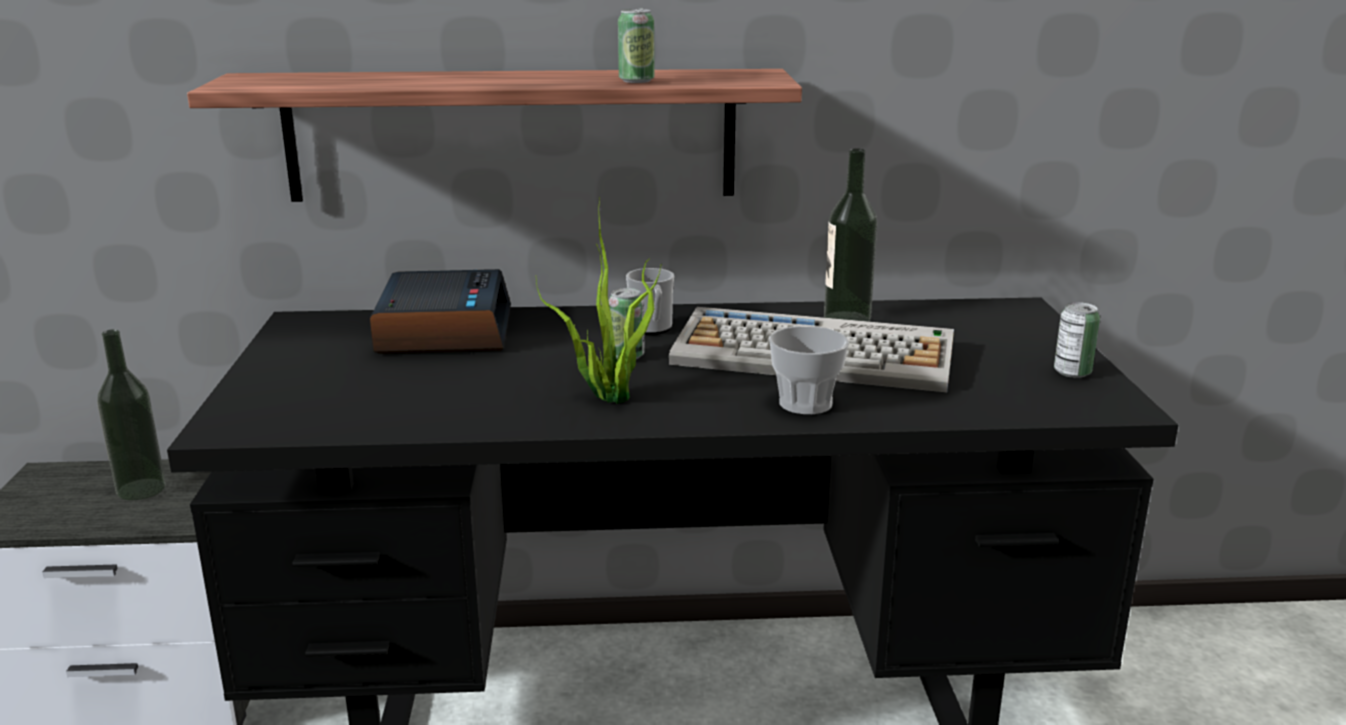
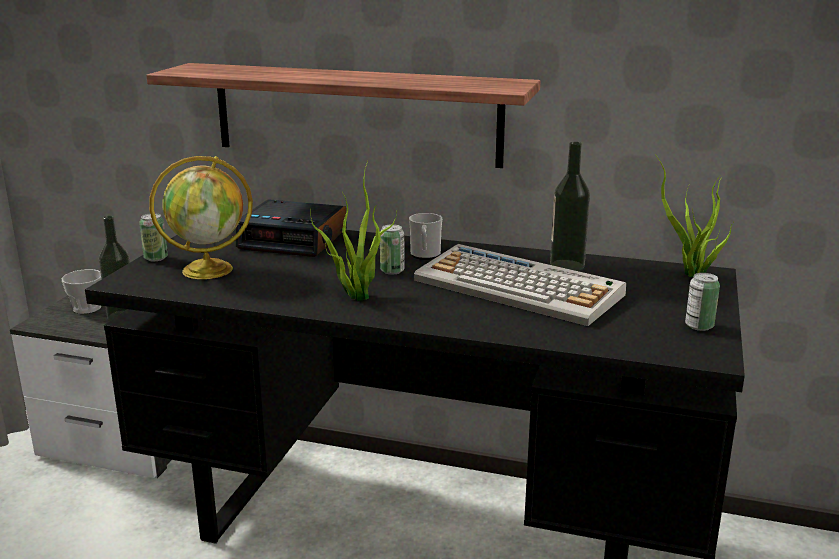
camera: 20 degrees right, 0 degrees up
(351, 390) = (209, 269): none -> globe
(443, 330) = (294, 239): alarm clock -> alarm clock turned 90 degrees clockwise
(636, 81) = (420, 83): can -> can (156, 258)
(805, 403) = (479, 319): cup -> cup (87, 308)
(1002, 311) = (691, 274): none -> potted plant

